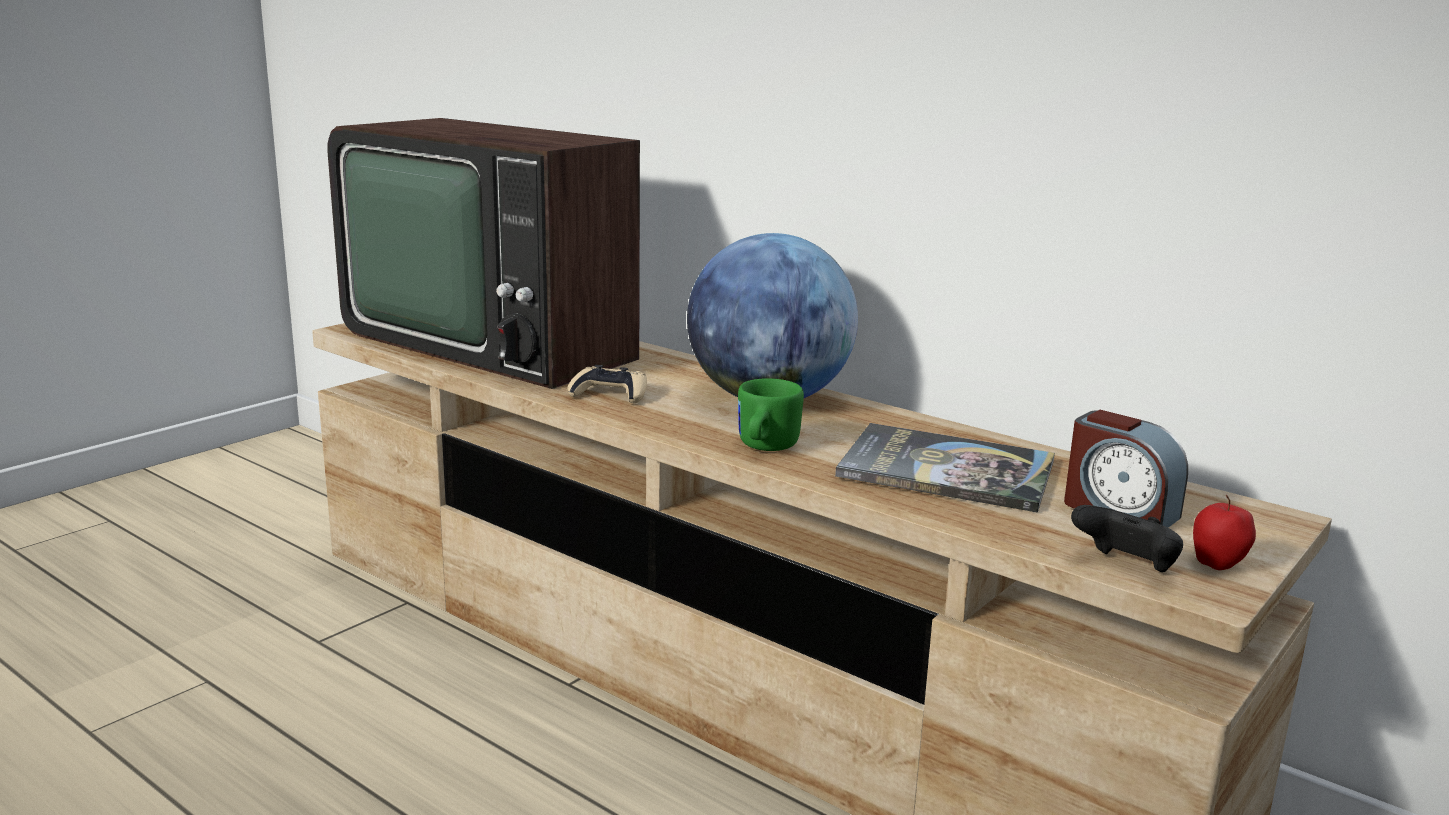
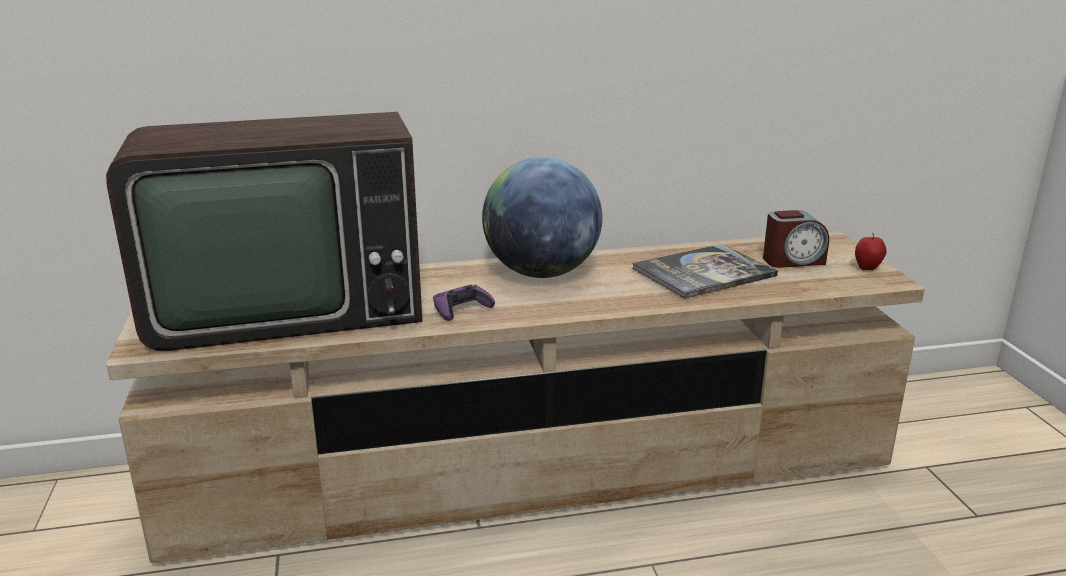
camera: 50 degrees left, 5 degrees up
(610, 394) = (462, 309): beige game controller -> purple game controller
(764, 448) = (616, 300): green mug -> none
(1126, 567) = (853, 284): black game controller -> none

